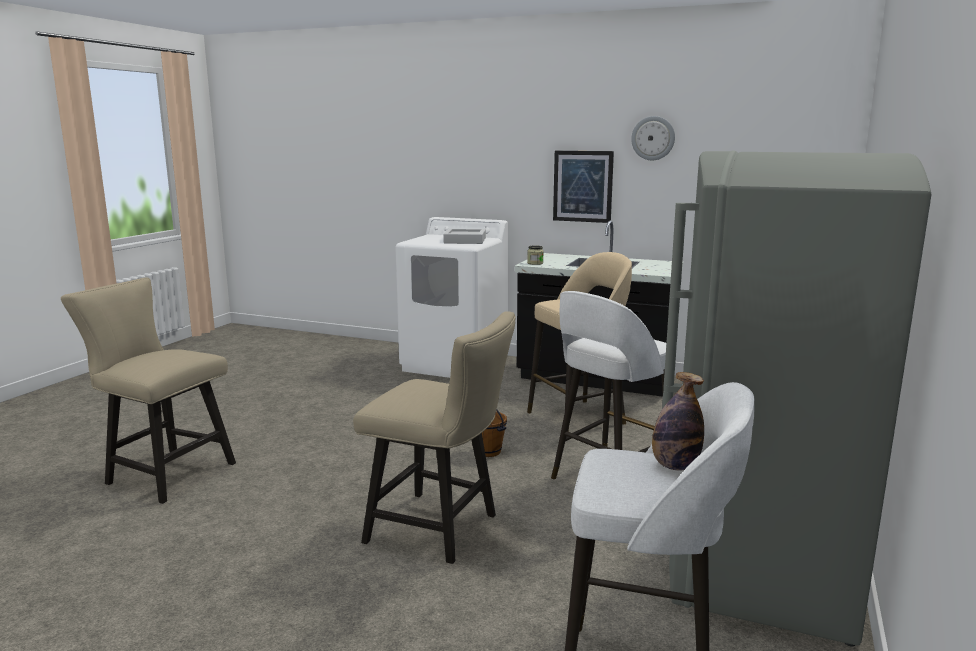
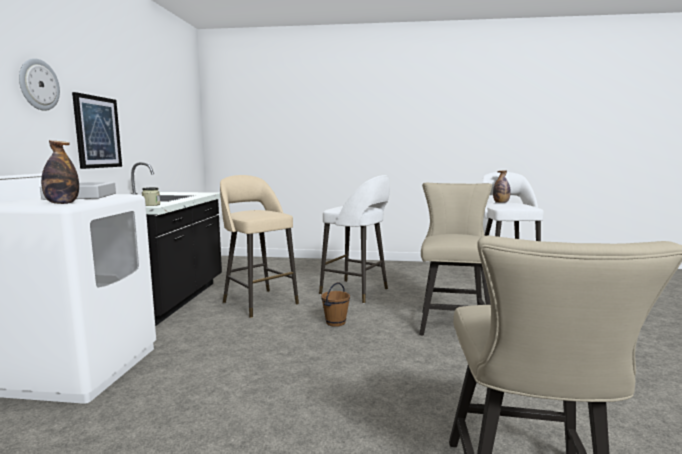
camera: 105 degrees left, 5 degrees down
(418, 241) = (62, 203): none -> bottle
(653, 138) = (133, 92): wall clock -> wall clock (38, 85)
(760, 567) = (412, 270): grey fridge -> none

